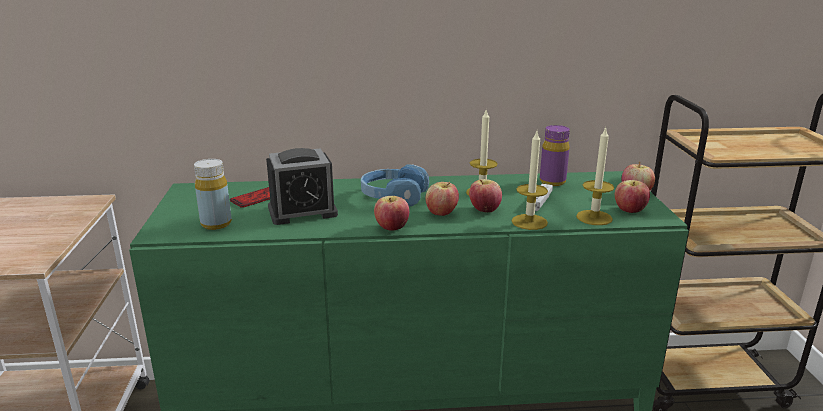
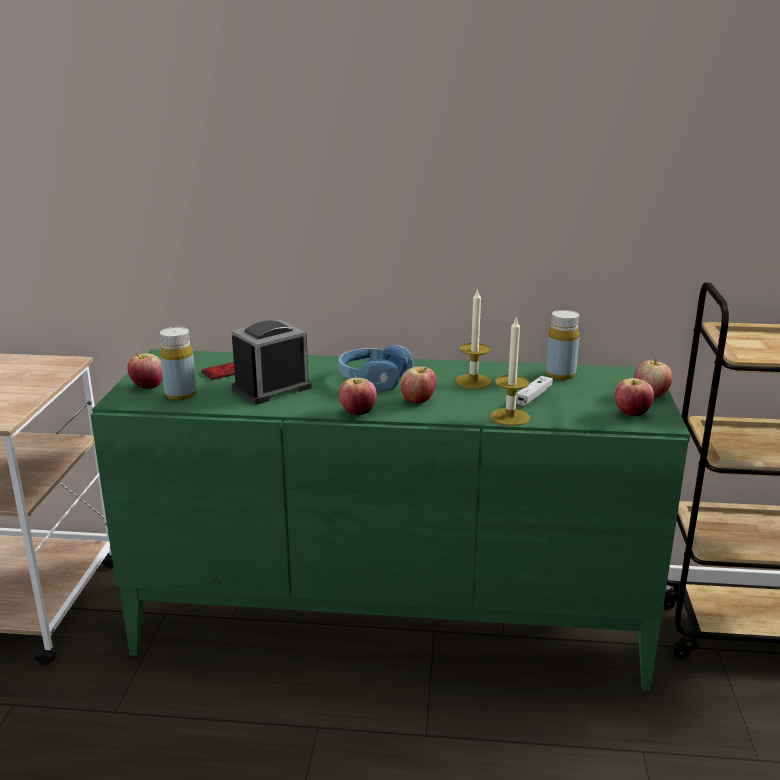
camera: 10 degrees right, 0 degrees up
(302, 211) = (272, 388): alarm clock -> alarm clock turned 150 degrees clockwise
(484, 210) = (467, 401): apple -> apple (148, 386)
(552, 182) = (560, 374): purple bottle -> yellow bottle
(594, 217) = (586, 418): candle -> none

